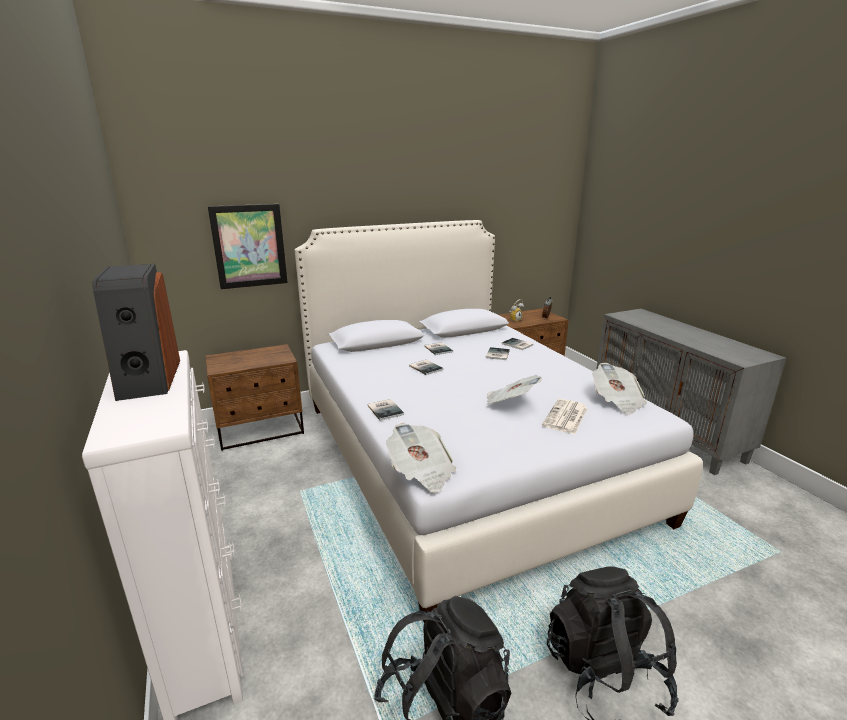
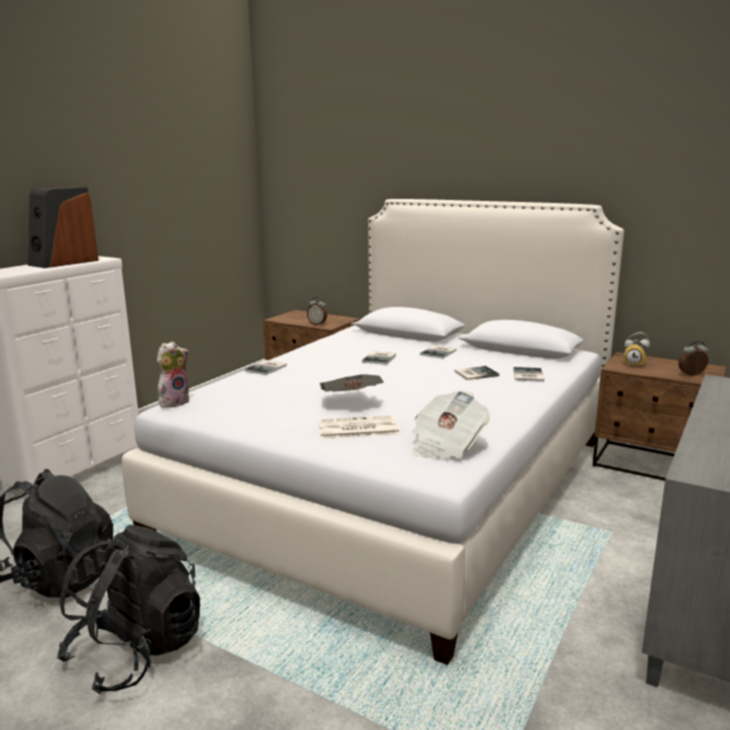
camera: 55 degrees right, 5 degrees down
(249, 246) = (340, 211): picture -> none
(270, 360) = (317, 324): none -> alarm clock
(421, 472) = (174, 402): newspaper -> plush toy

